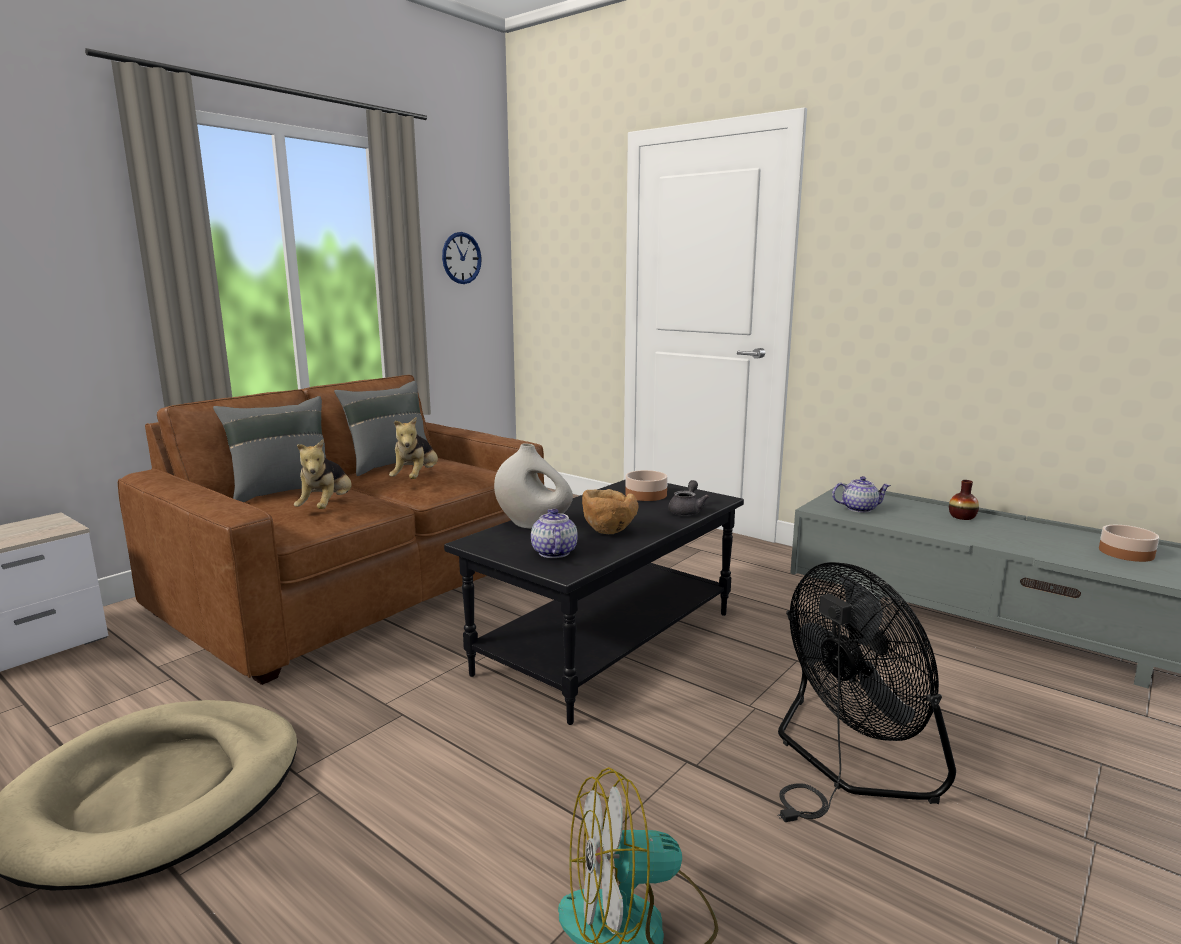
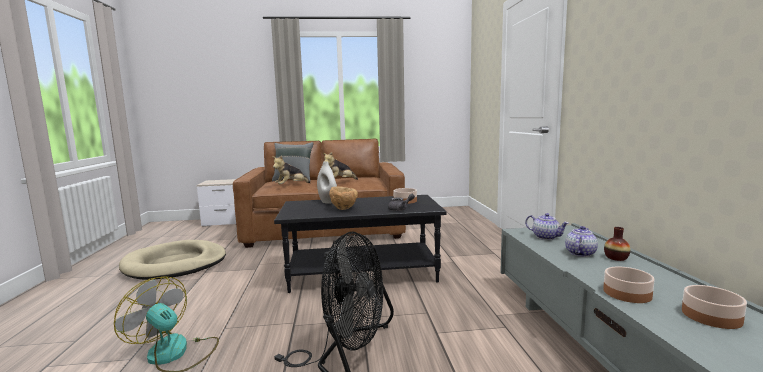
camera: 45 degrees right, 5 degrees down
(389, 465) = (348, 177): grey pillow -> none
(461, 258) = (434, 84): wall clock -> none
(553, 552) = (304, 210): teapot -> teapot (580, 253)
(1054, 552) = (628, 293): none -> bowl

